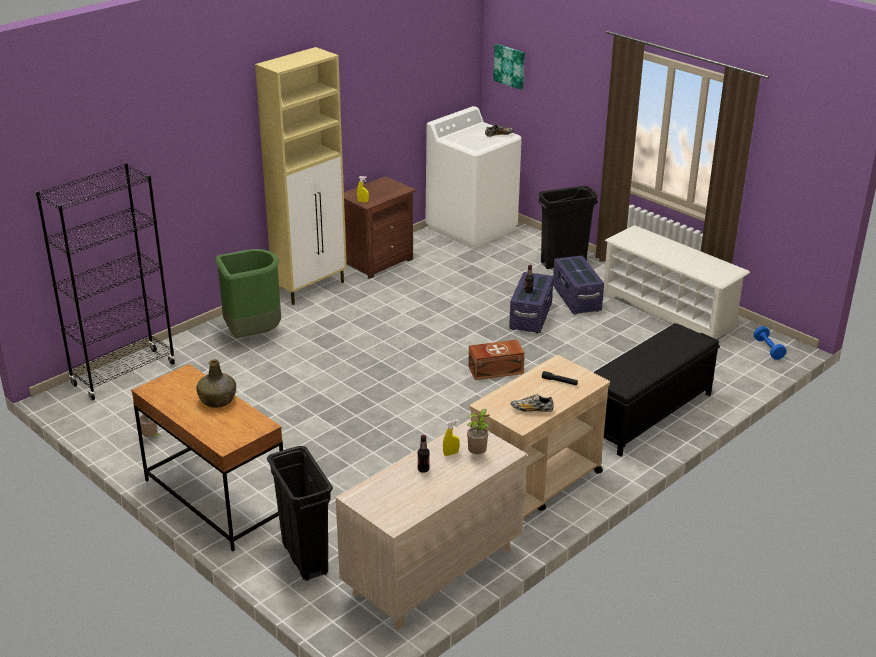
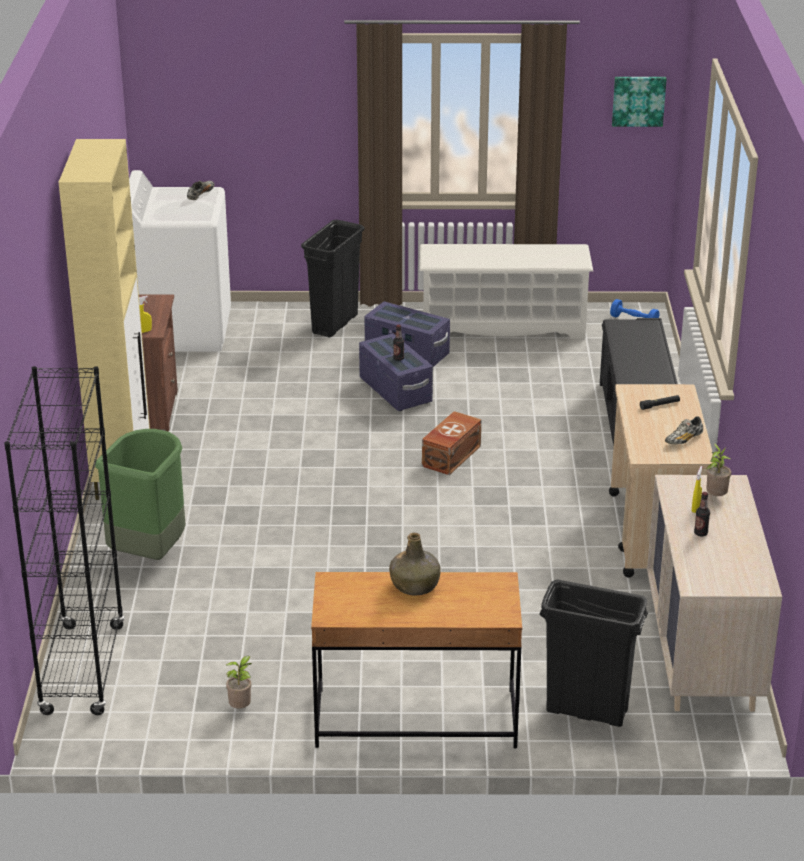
camera: 45 degrees left, 0 degrees up
(510, 66) = (177, 102): picture -> picture (638, 100)

